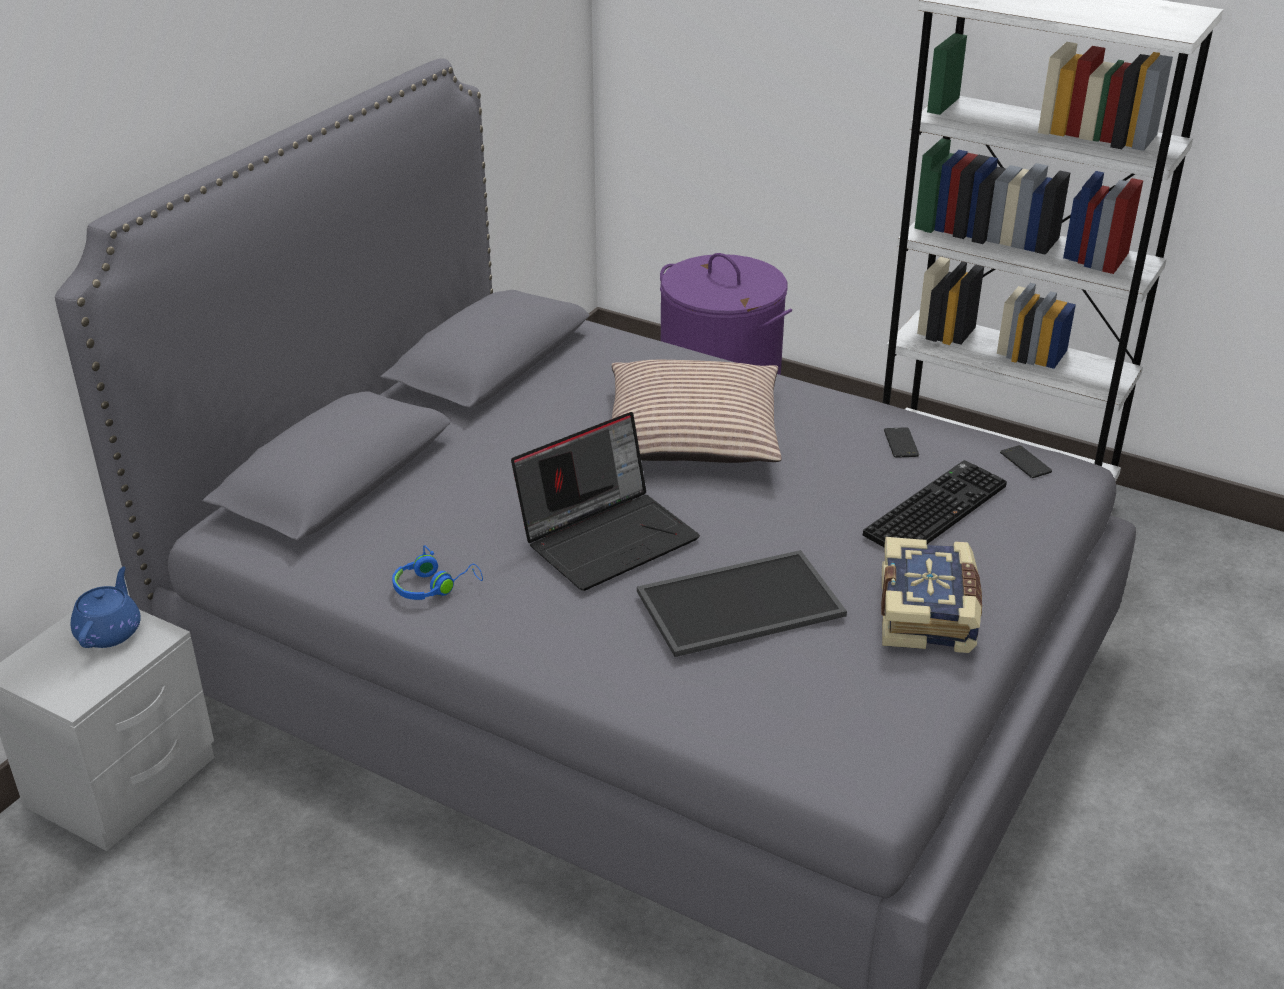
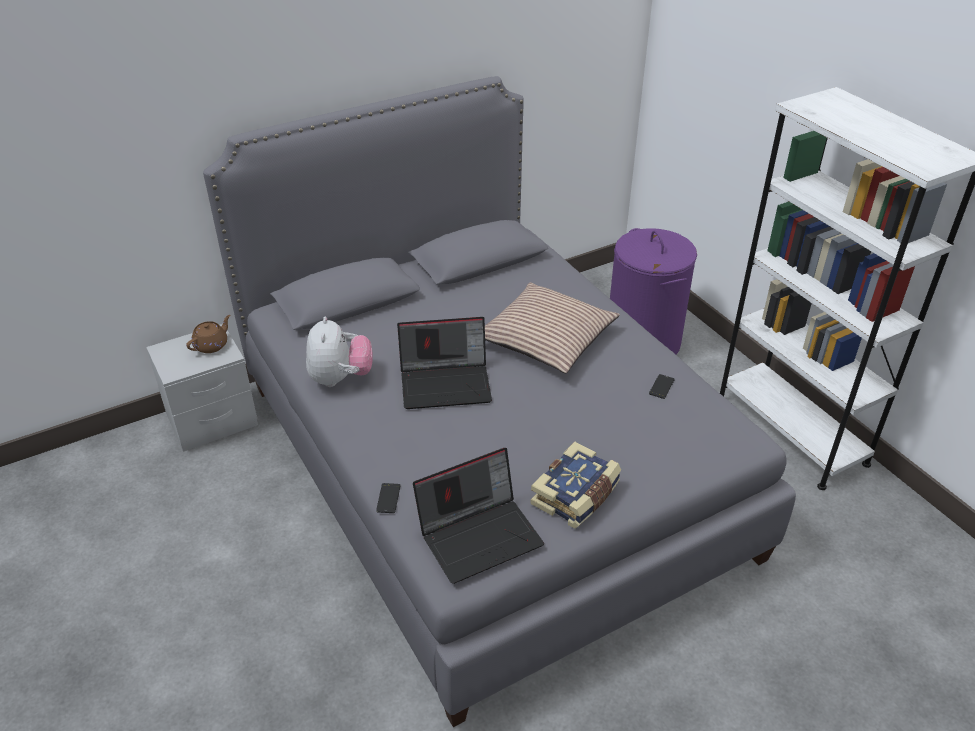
camera: 30 degrees right, 5 degrees up
(110, 631) = (212, 345): blue teapot -> brown teapot
(434, 586) = (340, 378): blue headphones -> plush toy
(739, 606) = (475, 449): tray -> none
(856, 711) = (480, 535): none -> laptop
(934, 509) = (641, 435): keyboard -> none
(1025, 462) = (727, 426): phone -> phone (388, 498)

